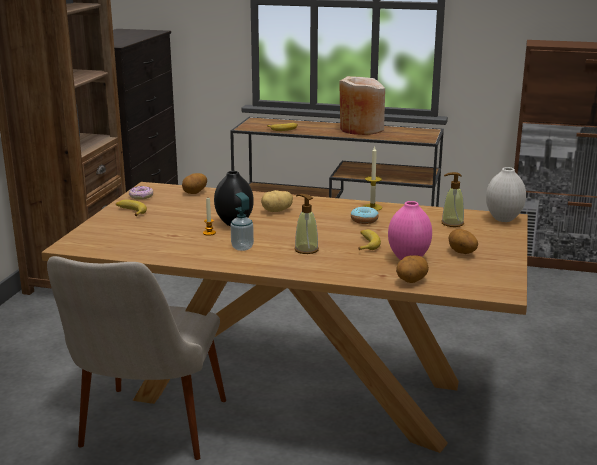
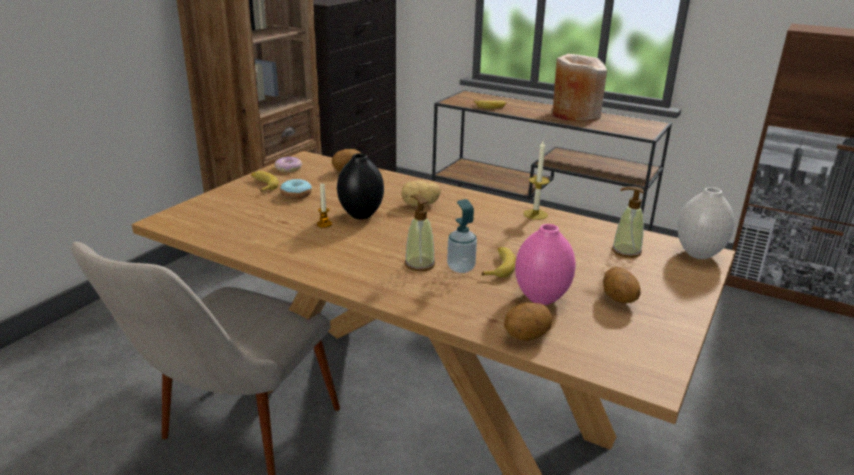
camera: 15 degrees right, 5 degrees up
(242, 247) = (346, 250): soap dispenser -> soap dispenser (461, 268)
(364, 220) = (515, 231): donut -> donut (296, 195)

